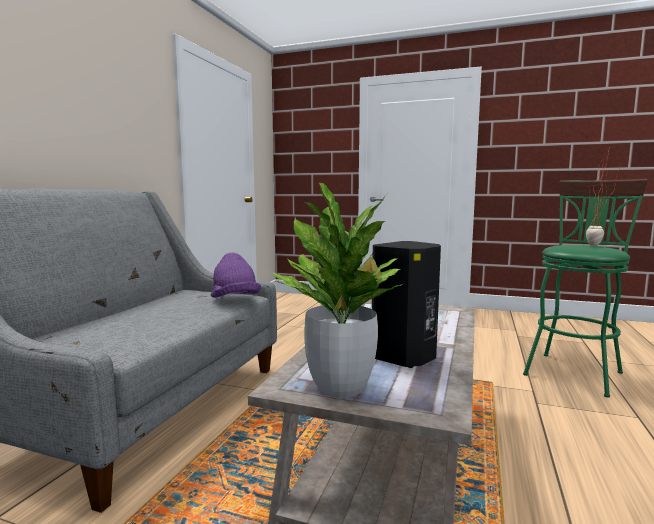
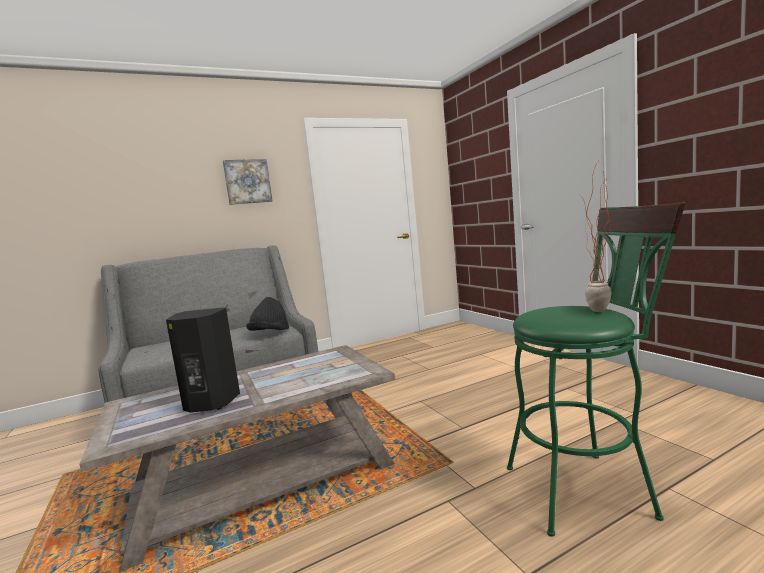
camera: 45 degrees right, 0 degrees up
(117, 95) = (247, 181): none -> picture
(235, 300) = (270, 334): purple hat -> black hat
(341, 387) = (134, 411): potted plant -> none

